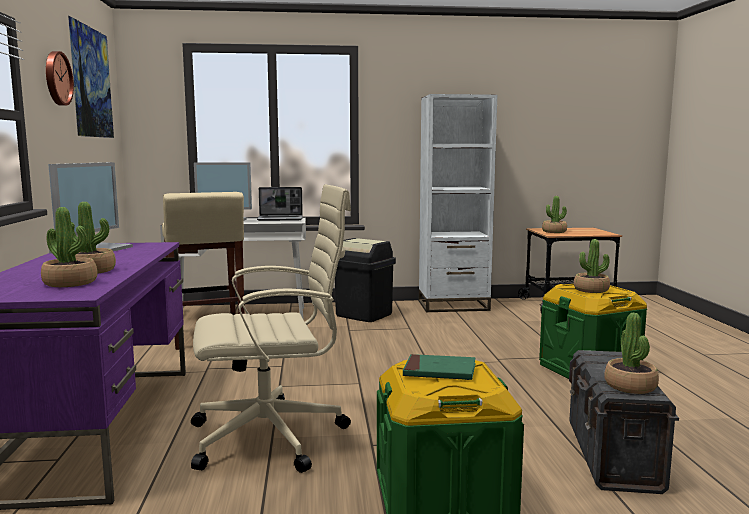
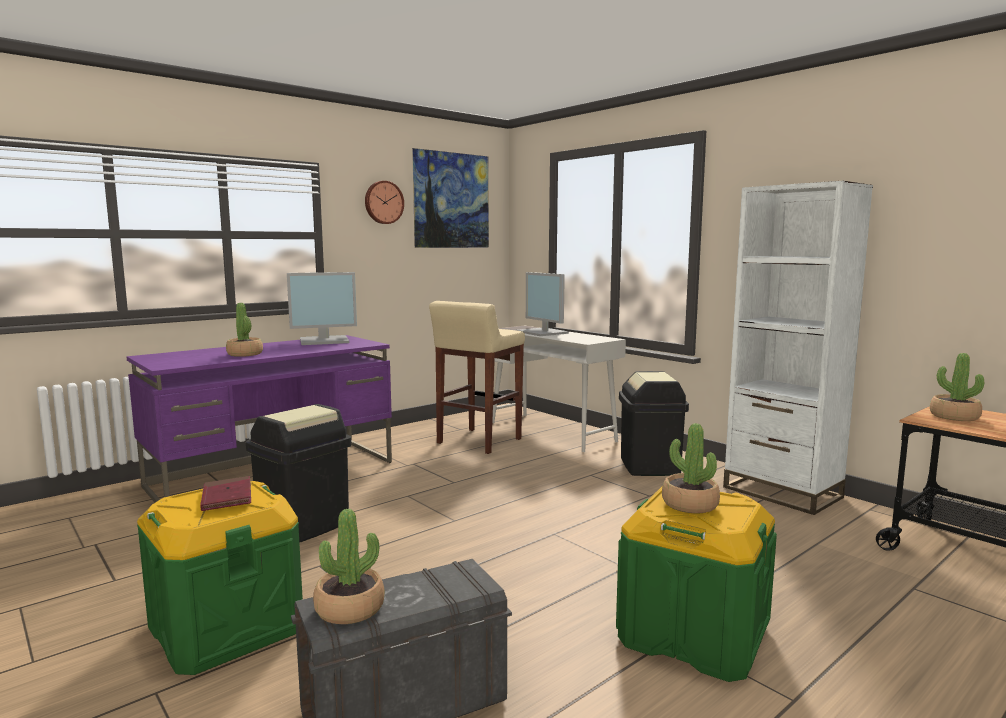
camera: 55 degrees right, 0 degrees up
(70, 283) = (200, 359): potted plant -> none
(273, 436) = (304, 525): beige office chair -> black trash can
(281, 219) = (592, 337): laptop -> none
(439, 371) = (227, 497): green book -> red book

